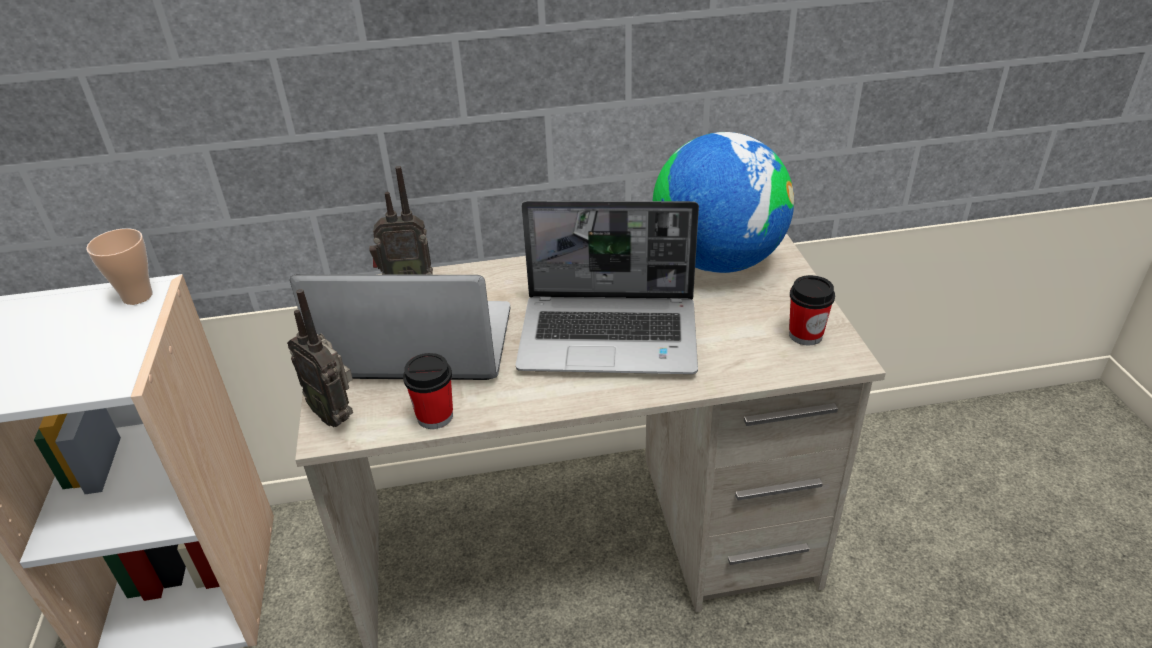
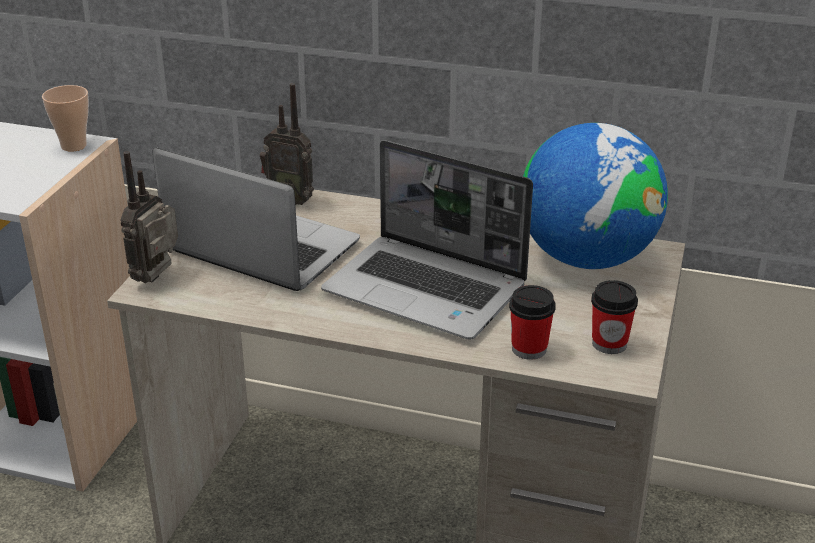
camera: 25 degrees right, 5 degrees down
(335, 414) = (159, 278): radio -> radio turned 45 degrees clockwise
(435, 416) = (231, 304): cup -> cup (529, 349)

